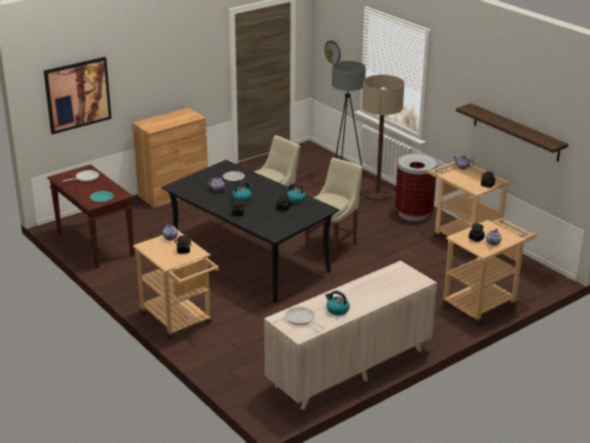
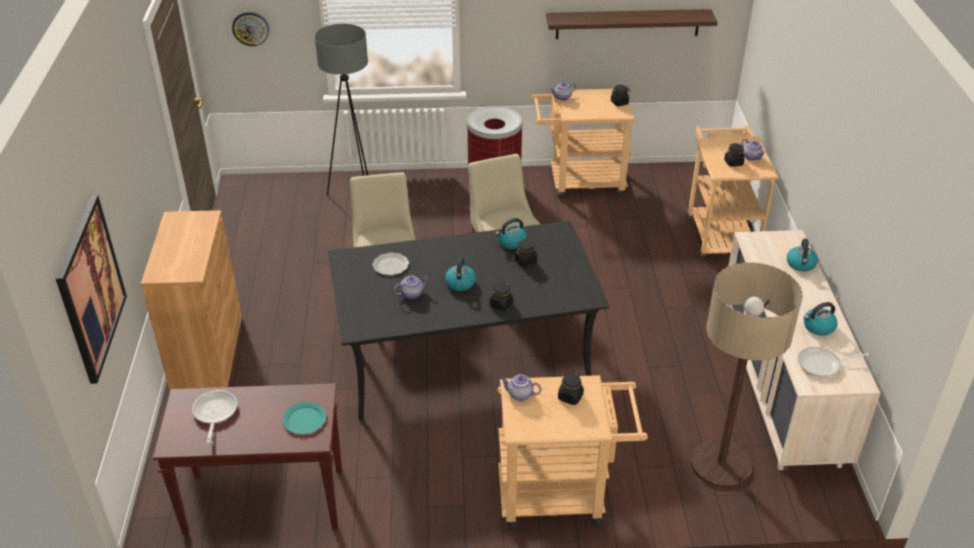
camera: 55 degrees left, 10 degrees up
(378, 193) = (419, 189): floor lamp -> floor lamp (720, 464)
(396, 290) = (801, 264): none -> kettle

